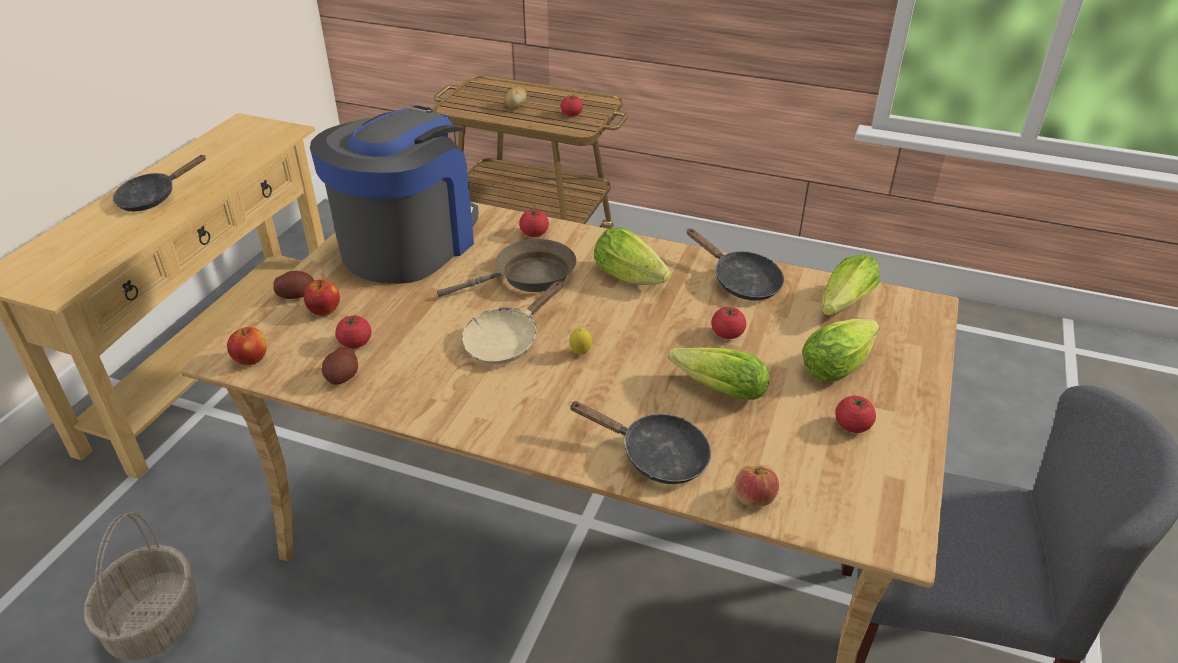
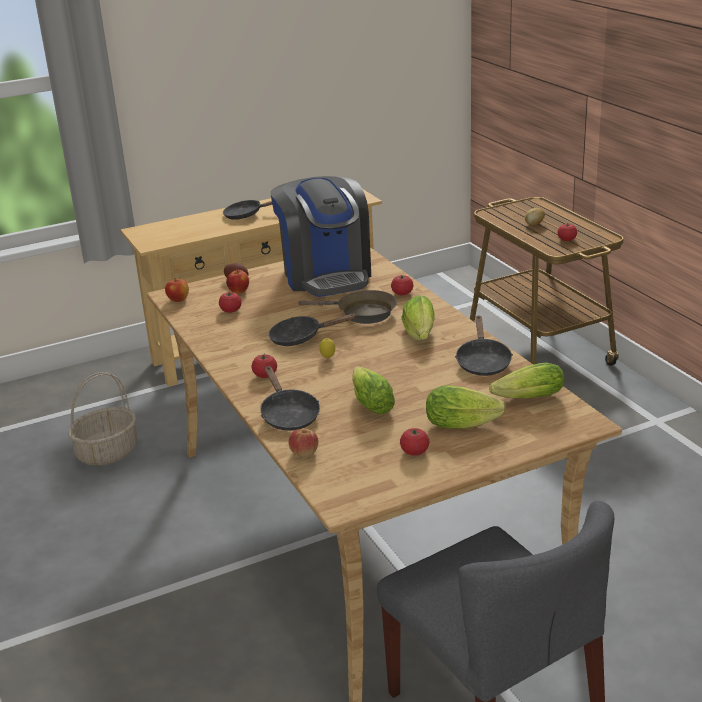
camera: 45 degrees right, 10 degrees down
(342, 377) = (204, 322): potato -> none
(409, 244) = (326, 275): coffee machine -> coffee machine turned 90 degrees clockwise
(507, 341) = (301, 338): beige frying pan -> black frying pan
(727, 334) = (424, 382): tomato -> tomato (265, 375)

